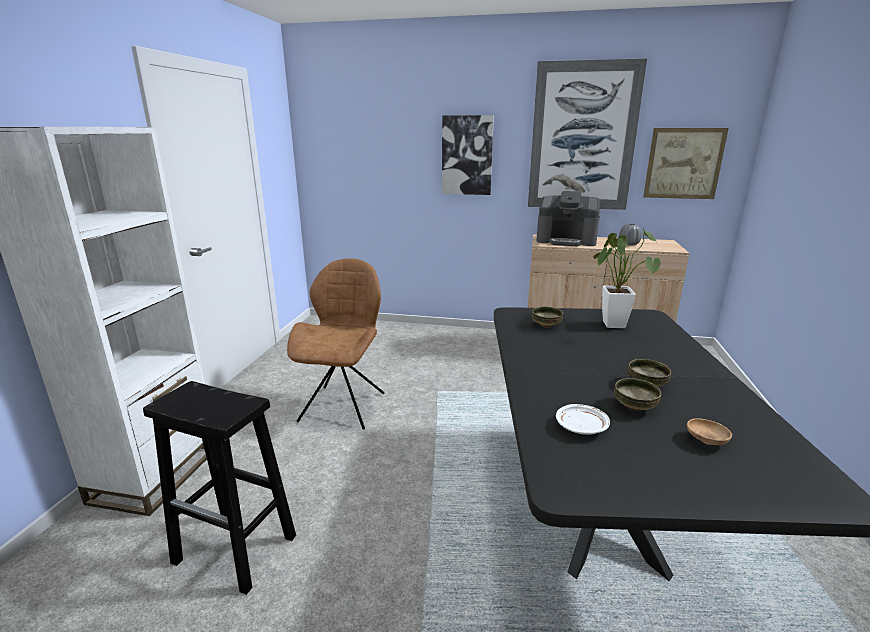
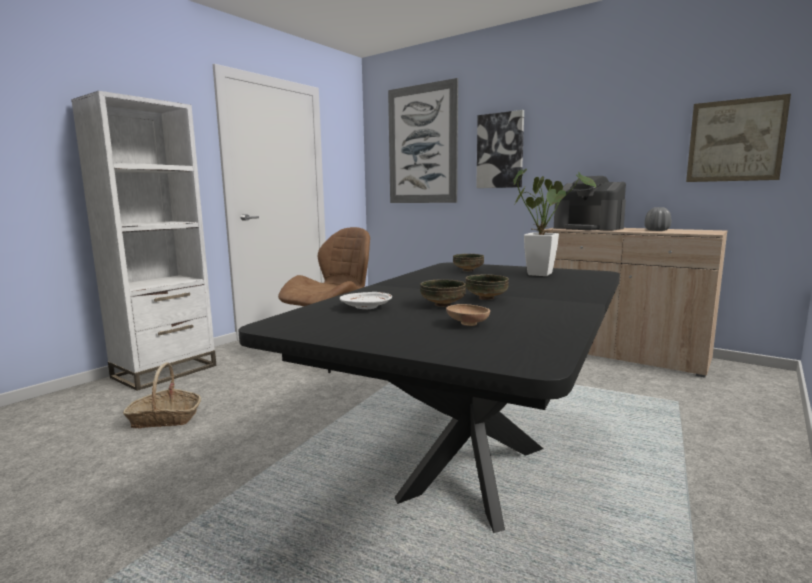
camera: 25 degrees right, 10 degrees down
(237, 549) = (165, 418): black stool -> basket
(583, 137) = (613, 123): picture -> picture (422, 145)

